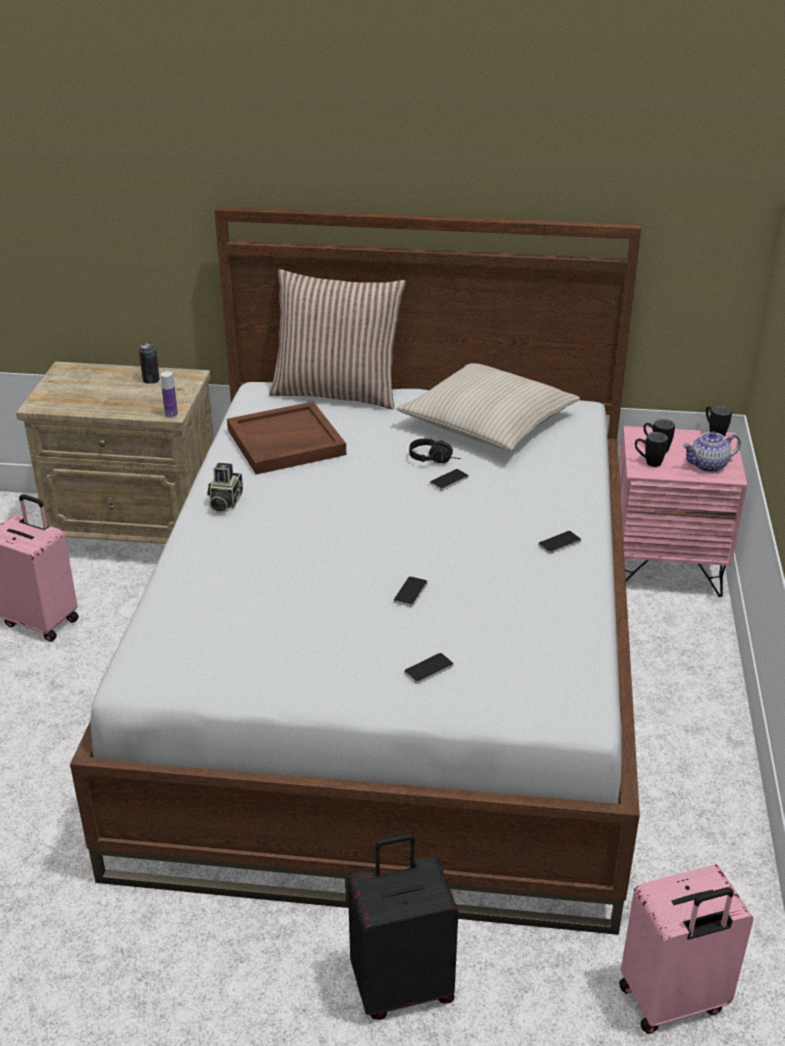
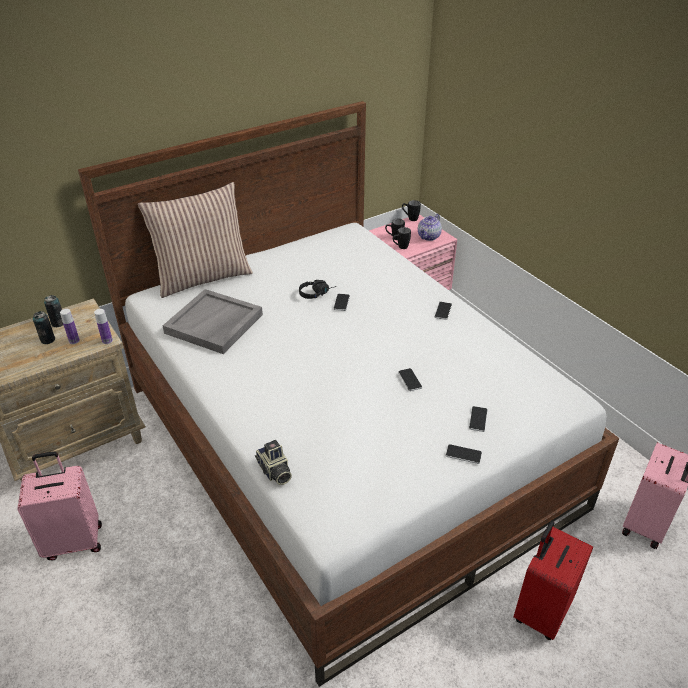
camera: 40 degrees left, 5 degrees up
(124, 391) = (48, 340): none -> can
(144, 402) = (74, 341): none -> bottle
(224, 502) = (227, 382): camera -> camera (274, 472)
(285, 442) = (214, 324): brown tray -> grey tray
(360, 691) = (463, 454): none -> phone
(402, 985) = (540, 611): black suitcase -> red suitcase
(487, 422) = (315, 258): beige pillow -> none

